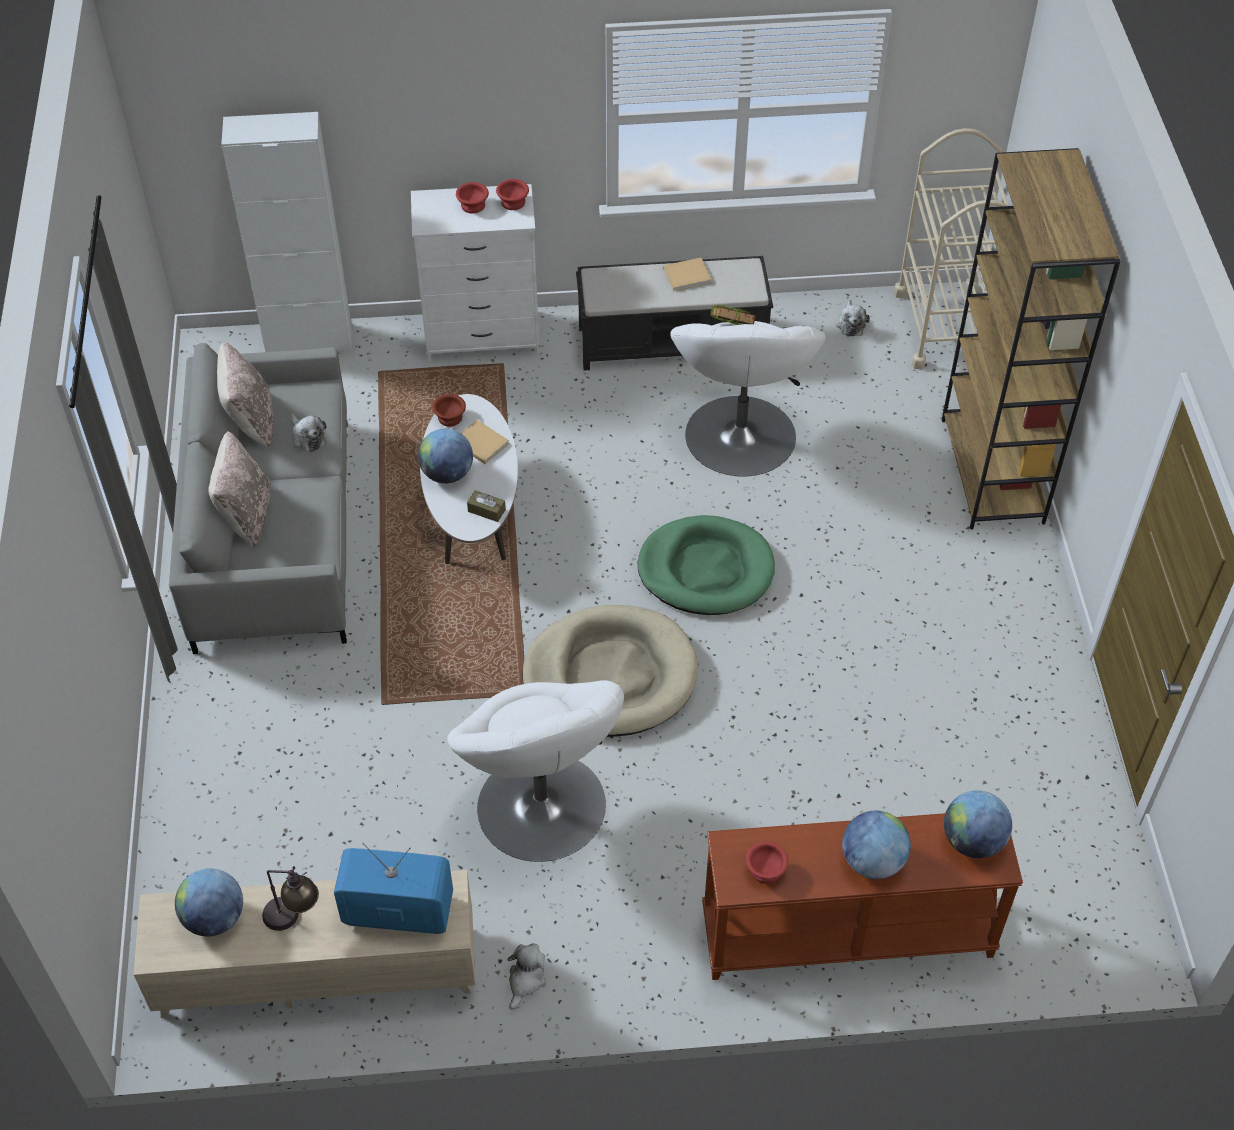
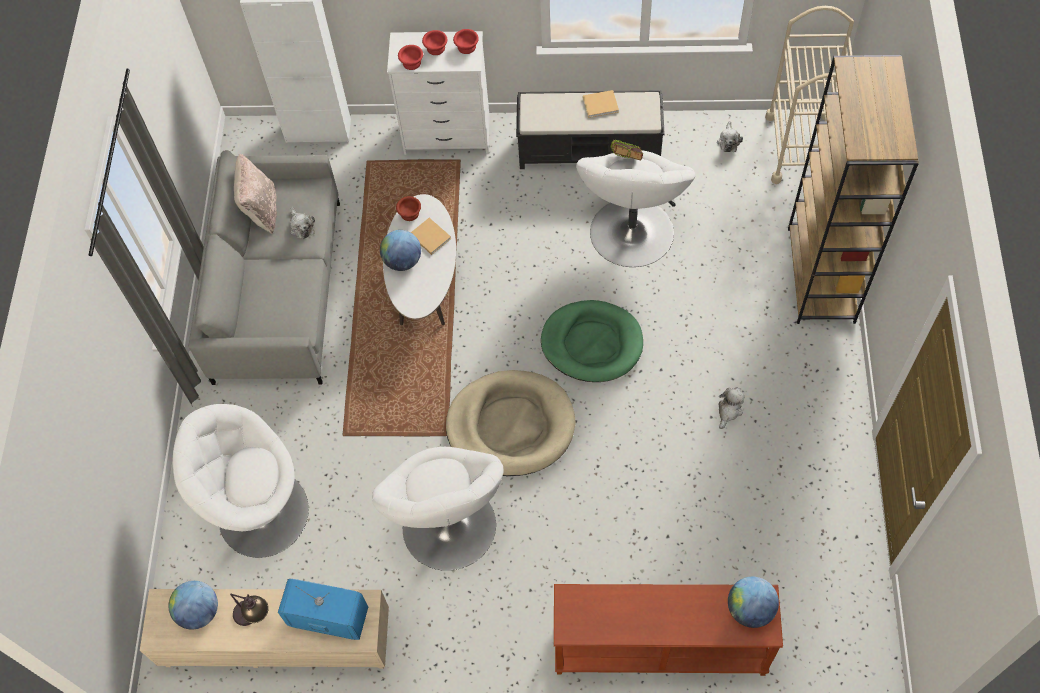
camera: 10 degrees right, 10 degrees up
(246, 514) = (251, 288): beige pillow -> none
(278, 808) = (261, 512): none -> white armchair
(486, 510) = (428, 294): brown tissue box -> none
(525, 980) = (423, 662): plush toy -> plush toy (729, 410)
(766, 869) = (593, 618): red bowl -> red bowl (412, 62)
(872, 861) = (672, 619): globe -> none

